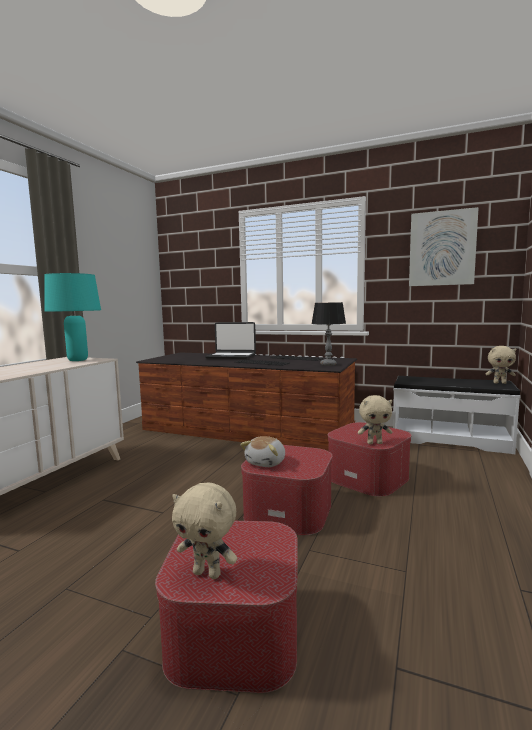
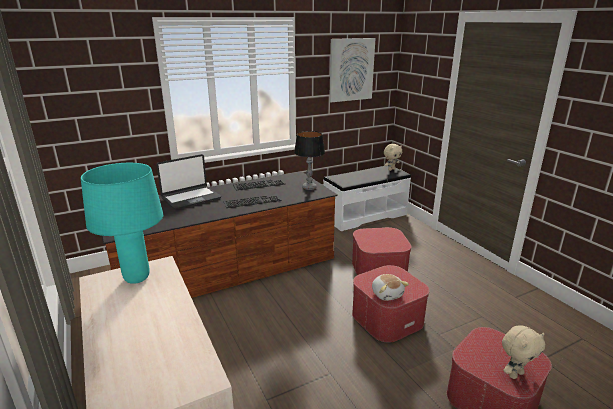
camera: 50 degrees left, 15 degrees up
(374, 443) = (398, 246): beige plush toy -> none

